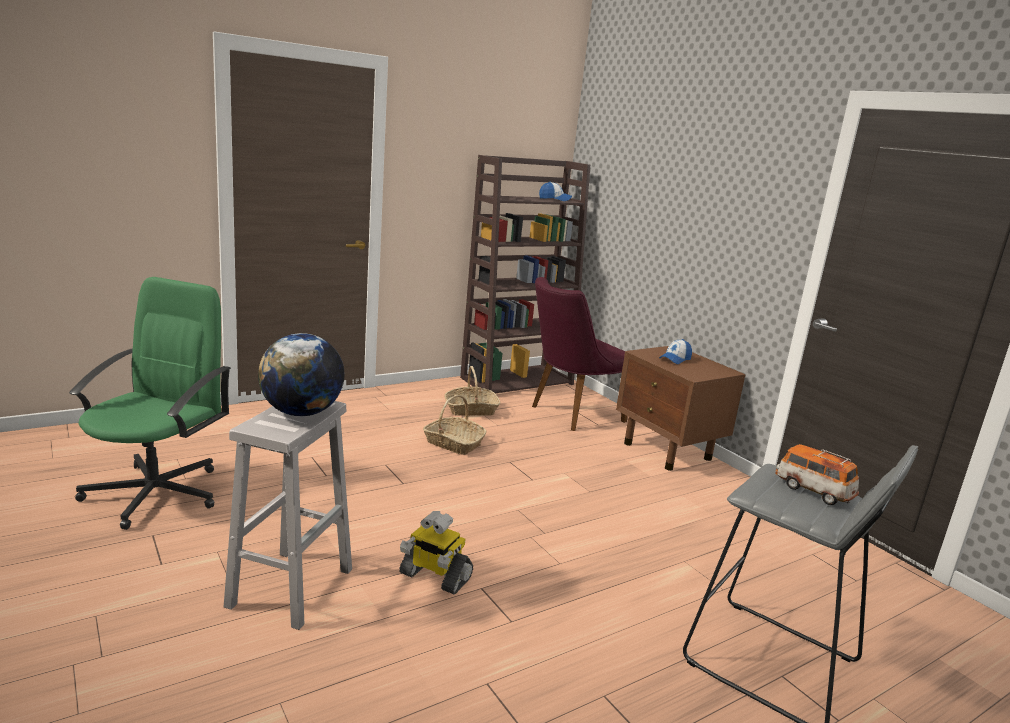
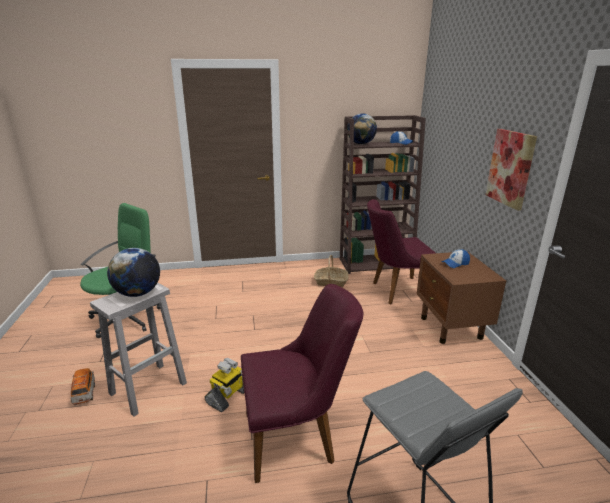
camera: 25 degrees right, 5 degrees up
(434, 576) = (228, 397): toy robot -> toy robot turned 105 degrees counterclockwise
(453, 443) = (303, 305): basket -> none
(503, 197) = (361, 144): none -> globe
(571, 605) = (297, 437): none -> purple chair
(743, 229) = (510, 168): none -> picture
(813, 491) = (438, 405): toy car -> toy car (84, 393)

